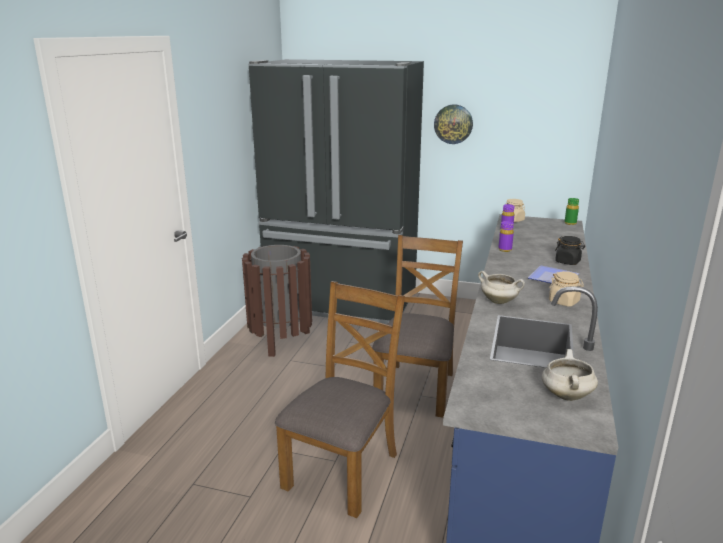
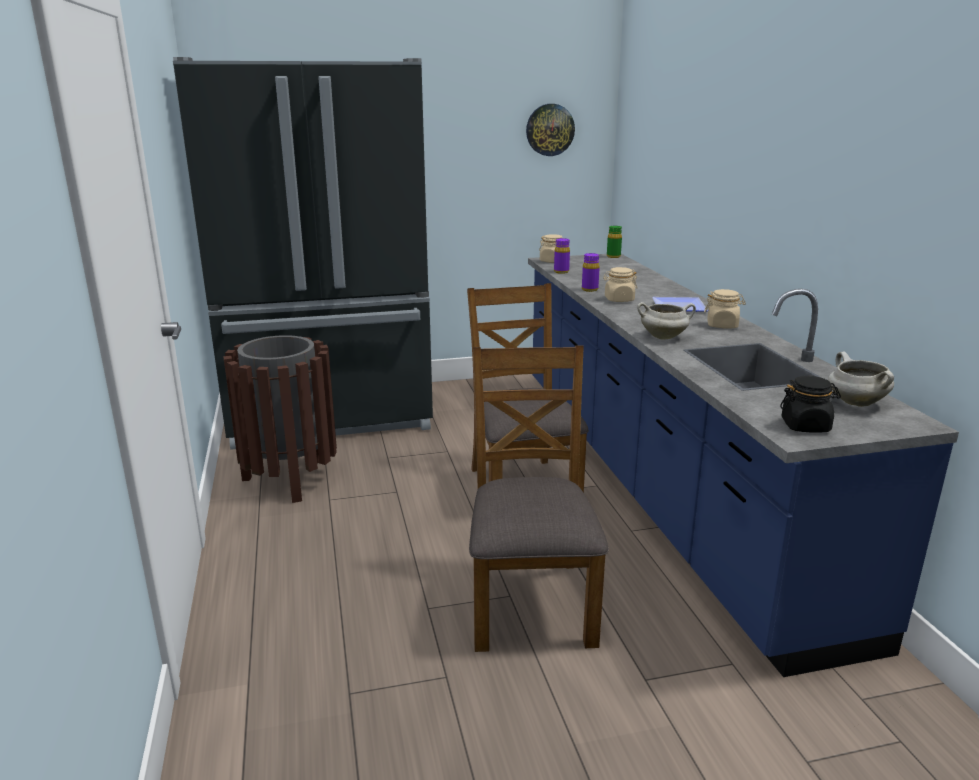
camera: 30 degrees left, 0 degrees up
(453, 124) = (446, 148): wall clock -> wall clock (550, 130)
(514, 262) = (619, 300): none -> beige jar
(568, 262) = (668, 290): black jar -> black jar (805, 426)

